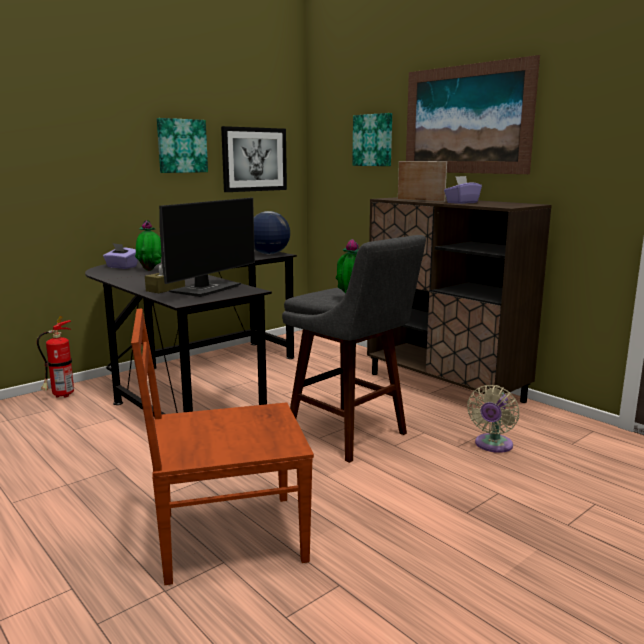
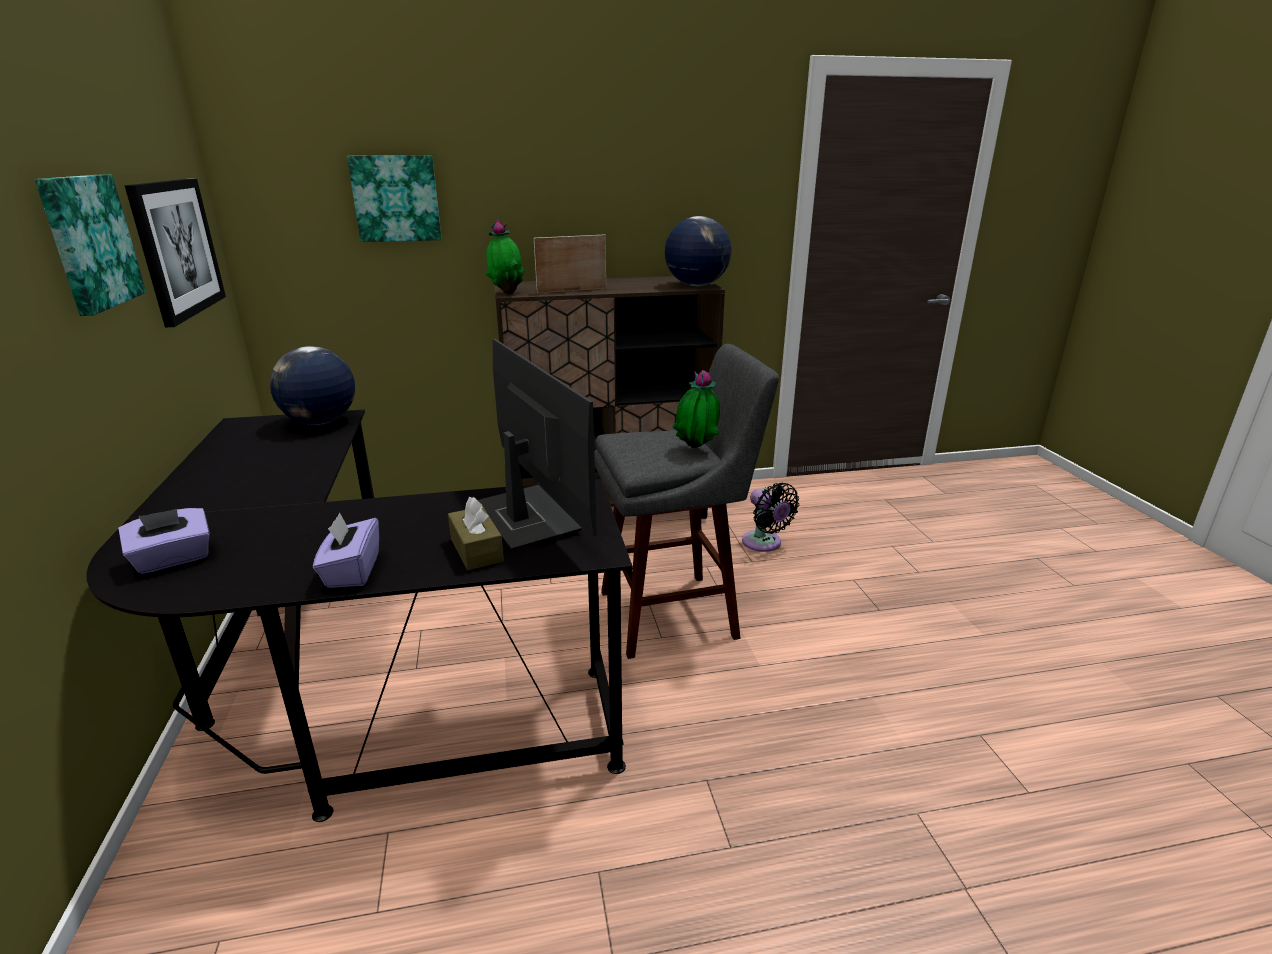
camera: 60 degrees left, 10 degrees up
(61, 396) = (162, 908): fire extinguisher -> none
(151, 270) = (269, 534): potted plant -> potted plant (507, 293)
(227, 537) = (863, 793): brown chair -> none
(461, 203) = (634, 287): purple tissue box -> purple tissue box (352, 571)
(466, 120) = (571, 172): picture -> none
(492, 445) = (764, 544): beige fan -> black fan
(506, 206) = (696, 285): none -> globe

